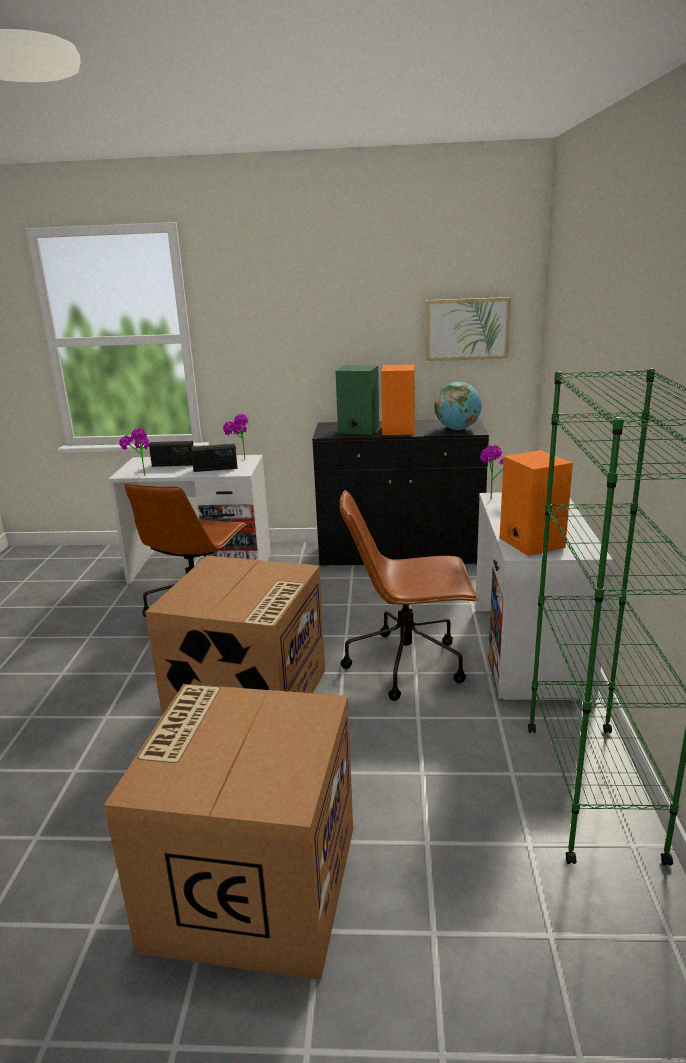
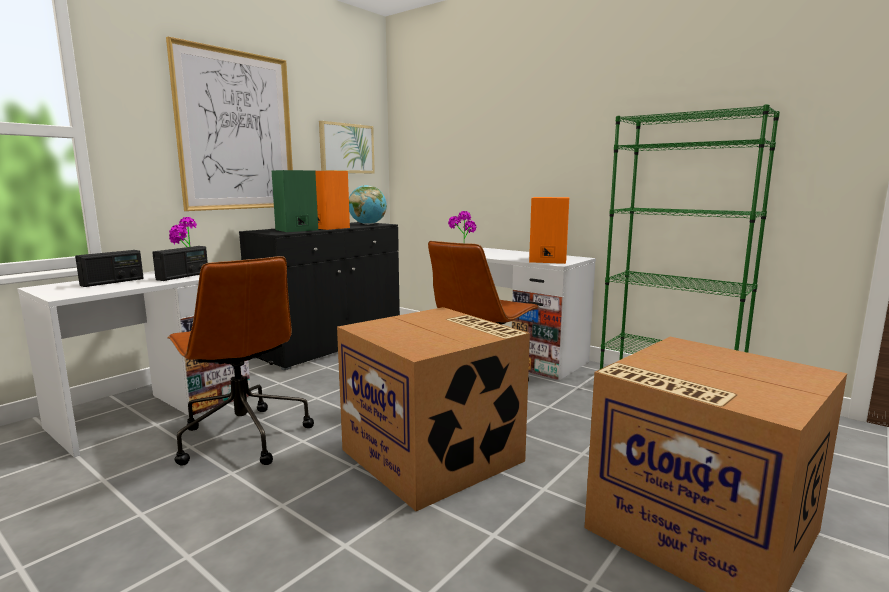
camera: 55 degrees left, 10 degrees down
(140, 475) = (92, 292): potted plant -> none
(321, 323) = (236, 131): none -> picture

